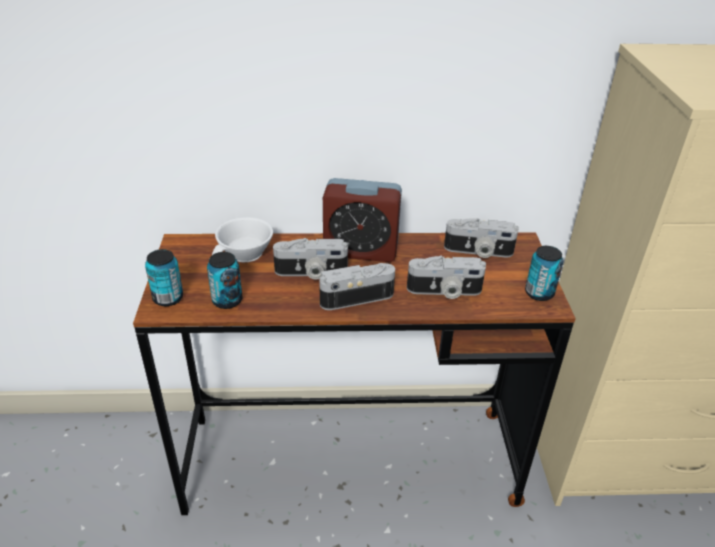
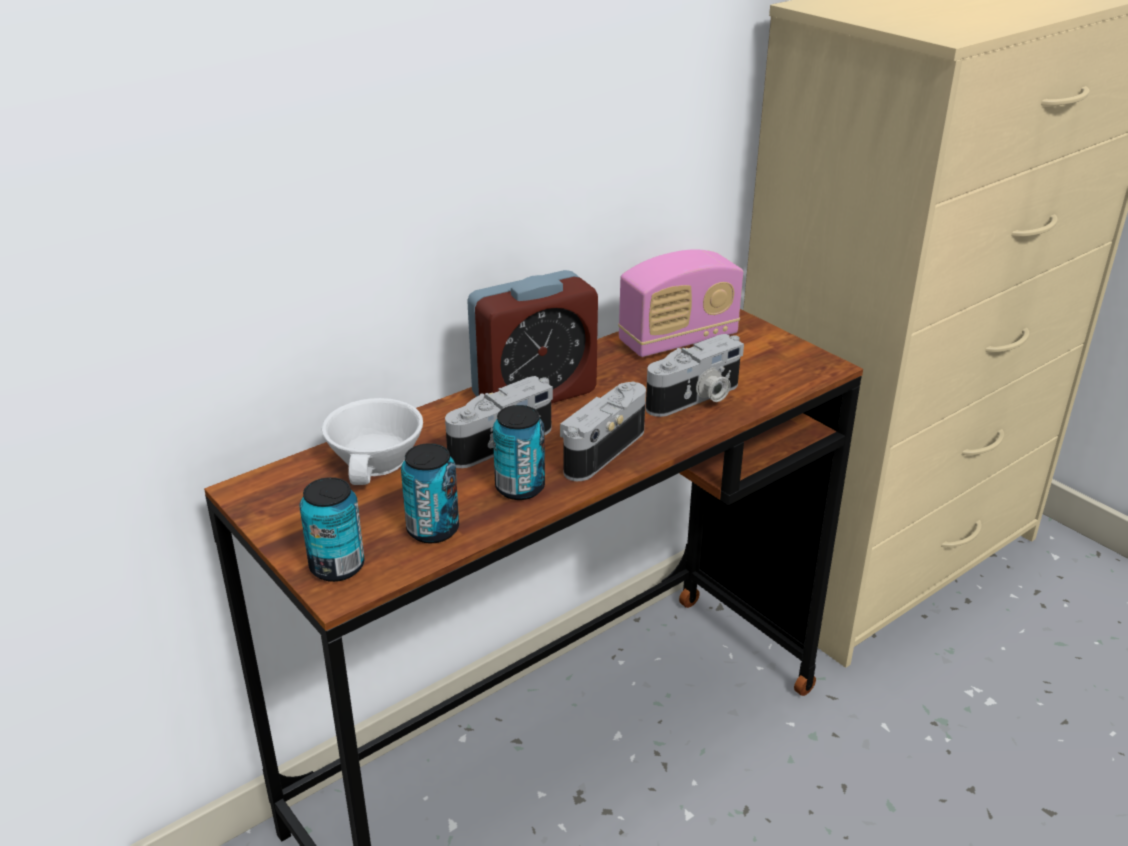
camera: 35 degrees left, 5 degrees down
(478, 252) = (678, 340): camera -> radio
(539, 293) = (797, 358): can -> can (520, 488)

